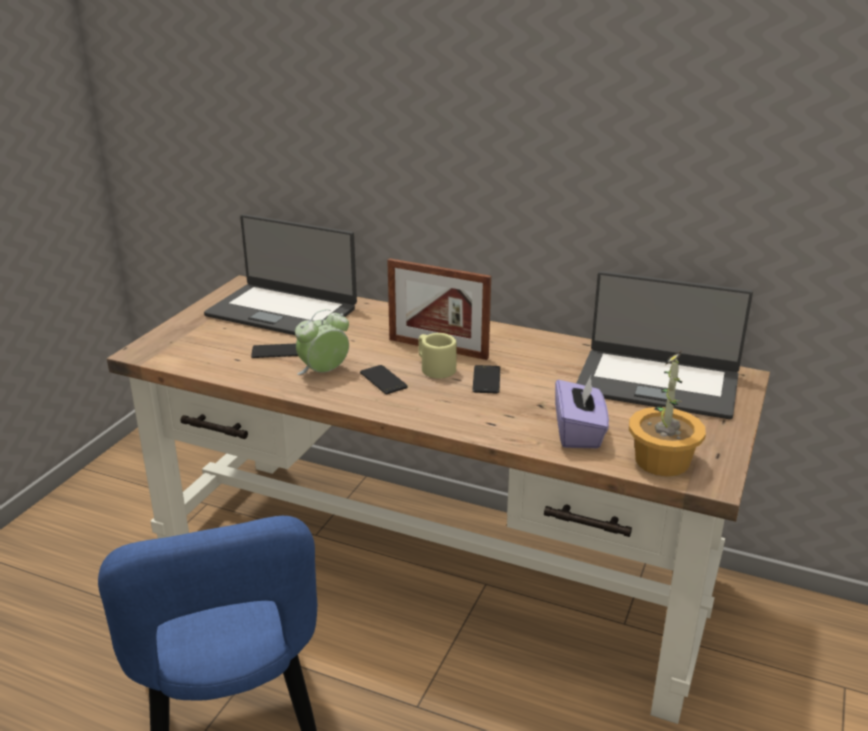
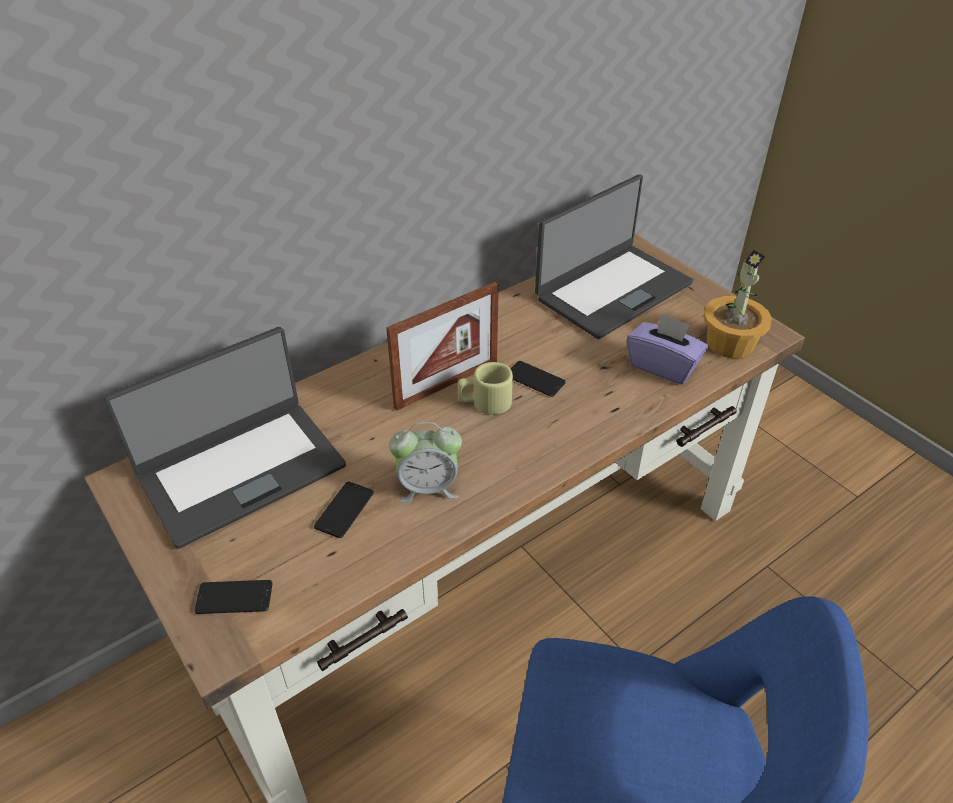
camera: 60 degrees left, 15 degrees up
(324, 372) = (428, 487): alarm clock -> alarm clock turned 90 degrees counterclockwise
(383, 380) = (481, 448): phone -> phone (234, 598)

